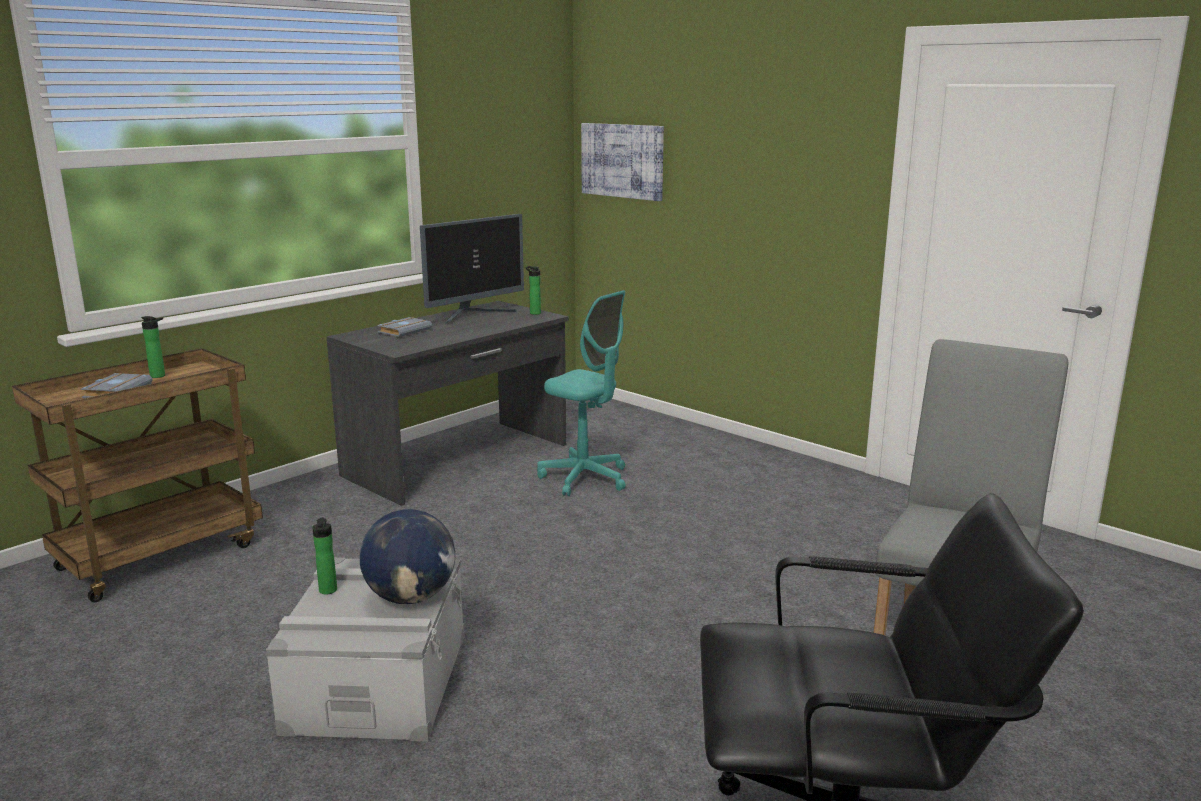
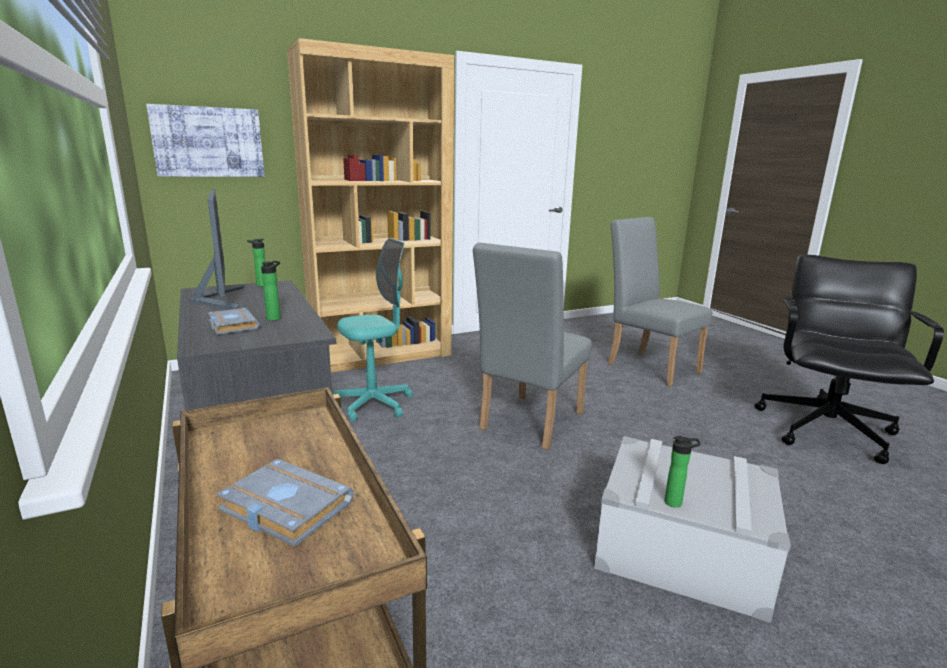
camera: 70 degrees left, 0 degrees up
(160, 376) = (232, 467): bottle -> bottle (275, 318)
(411, 597) = (689, 463): globe -> none
(610, 565) = (527, 424): none -> grey chair
(725, 451) = (382, 354): none -> brown bookcase

